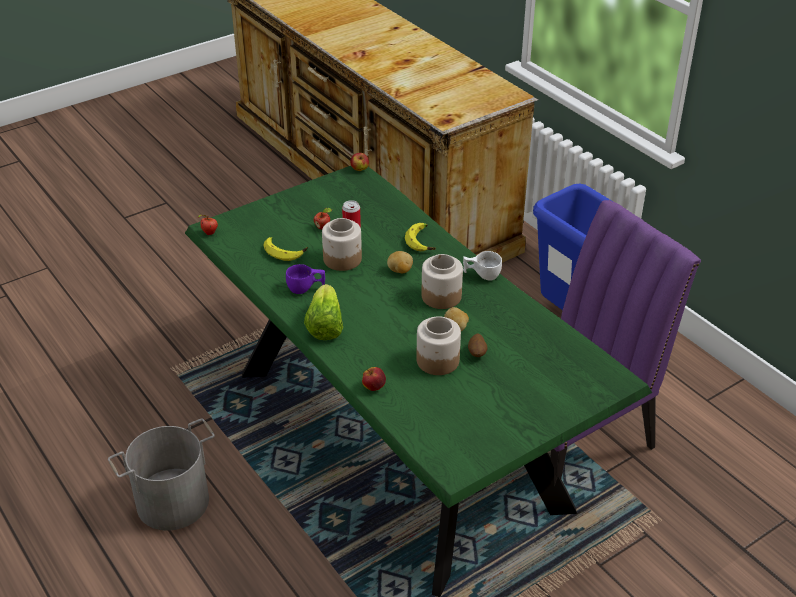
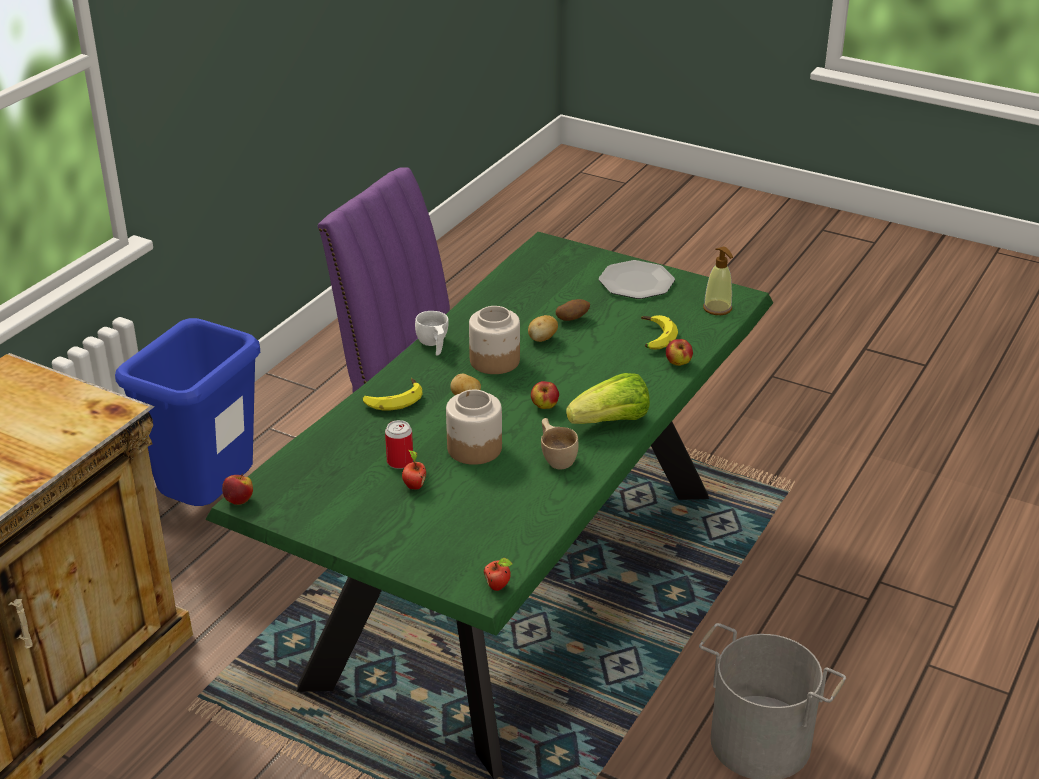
camera: 115 degrees left, 5 degrees down
(285, 251) = (491, 500): banana -> banana (653, 338)
(306, 289) = (556, 457): purple cup -> beige cup
(366, 302) = (544, 406): none -> apple
(437, 360) = (604, 338): jar -> none
(442, 446) = (717, 308): none -> soap dispenser
(517, 412) = (636, 282): none -> plate

